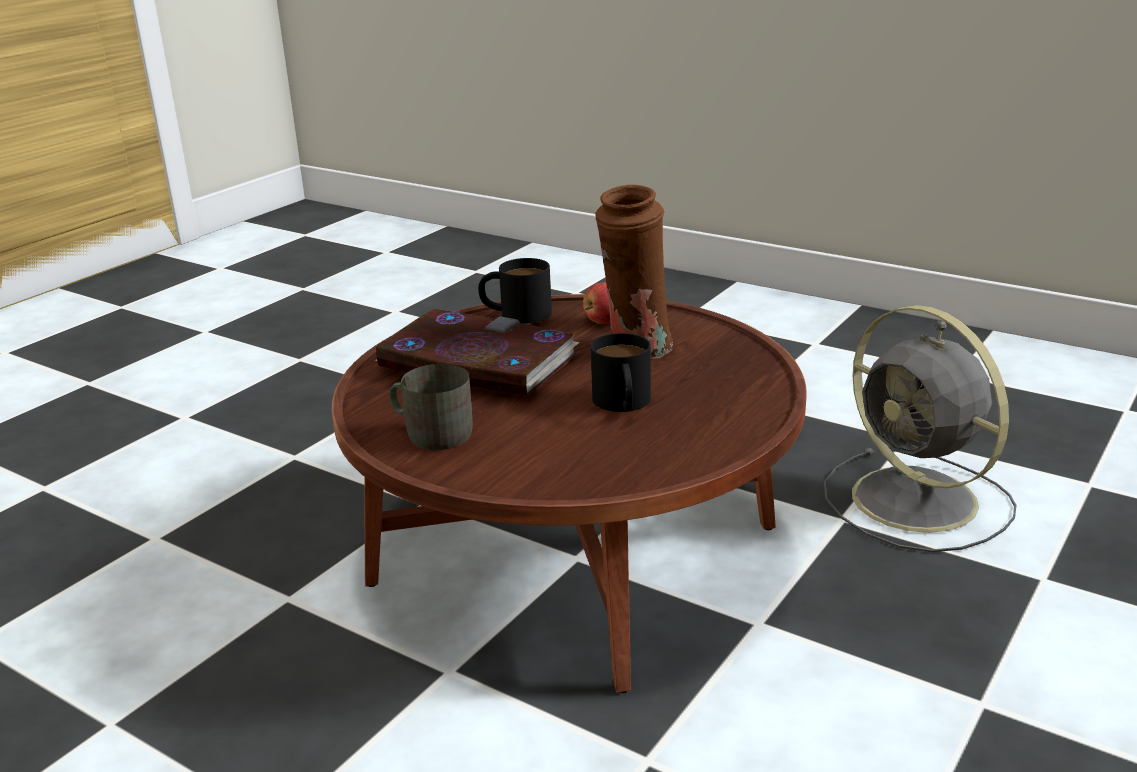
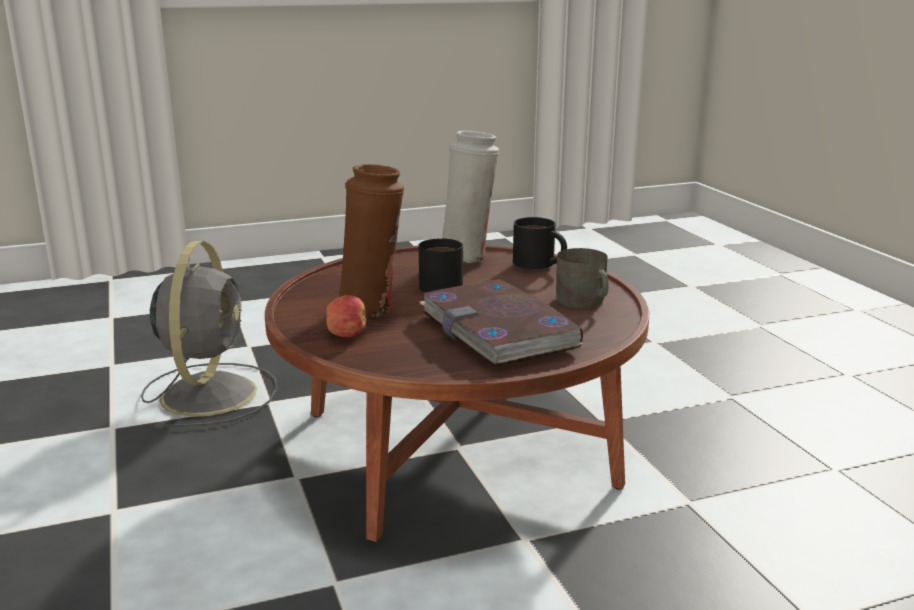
camera: 145 degrees left, 5 degrees down
(516, 313) = (404, 359): black mug -> black mug (540, 264)
(668, 448) = (467, 256): none -> white vase

